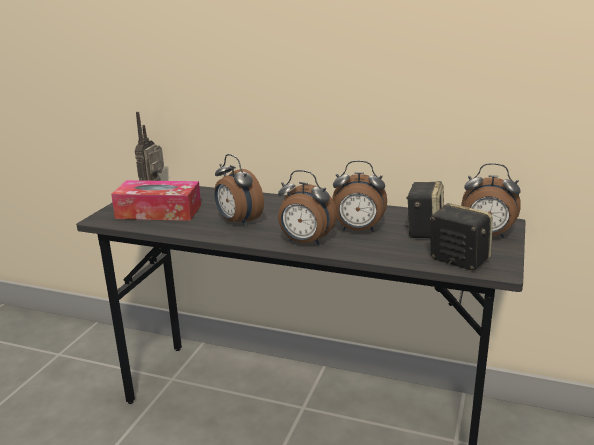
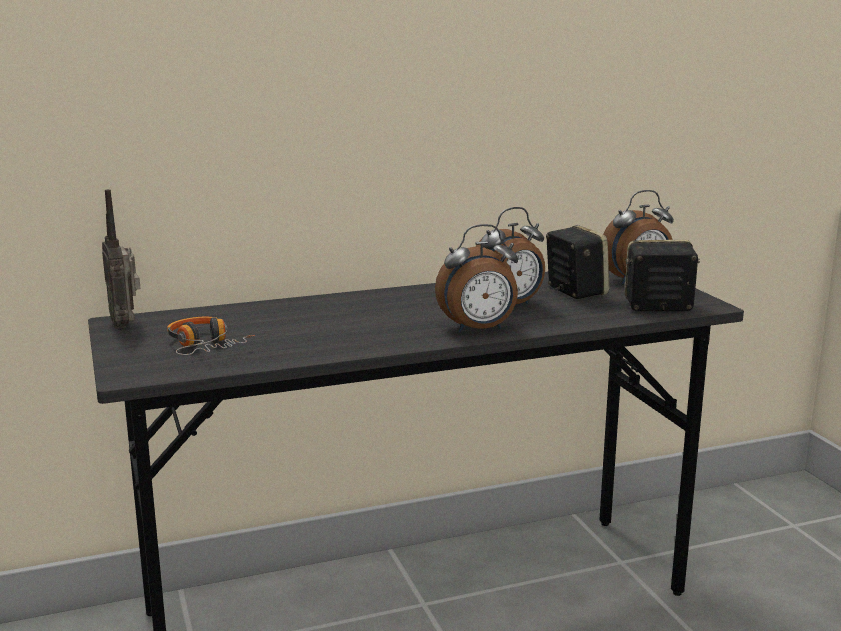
camera: 40 degrees left, 5 degrees down
(159, 212) = (205, 346): tissue box -> headphones
(238, 222) = (349, 331): alarm clock -> none

